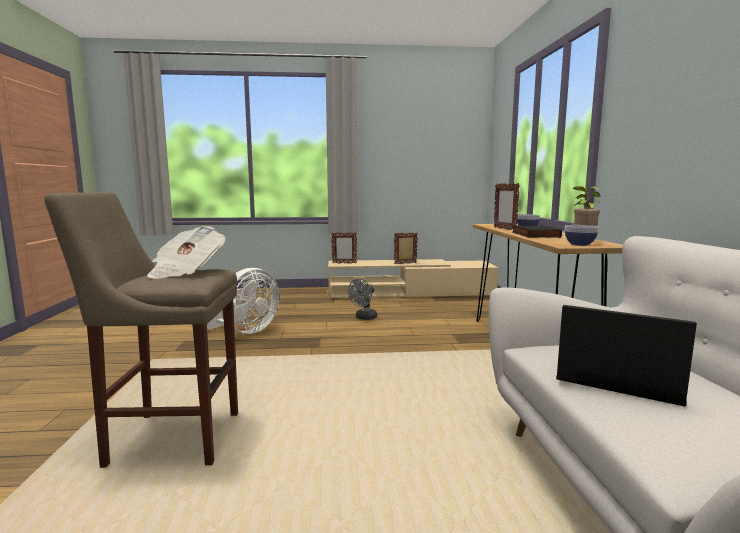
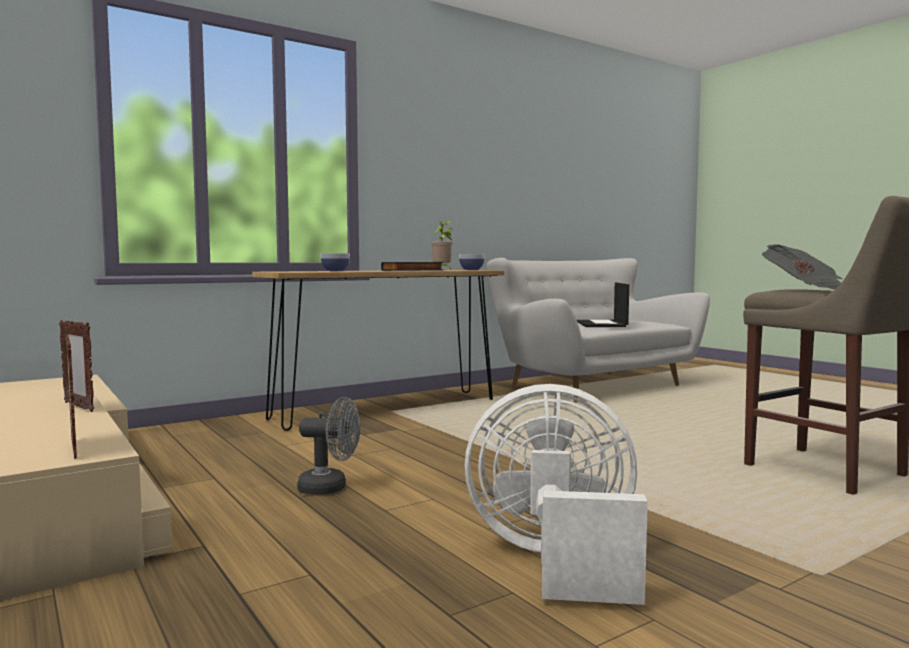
camera: 120 degrees left, 5 degrees down
(504, 229) = (357, 271): picture frame -> none

